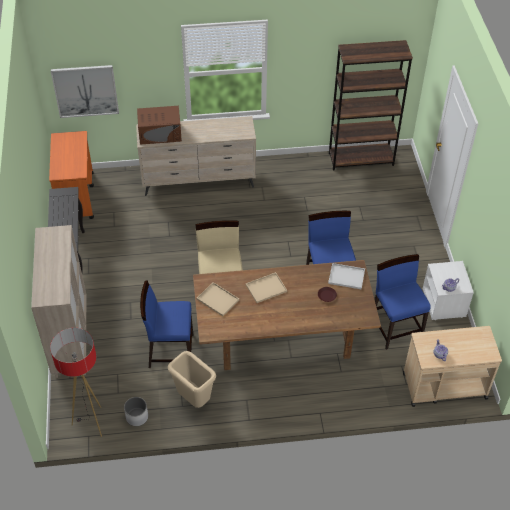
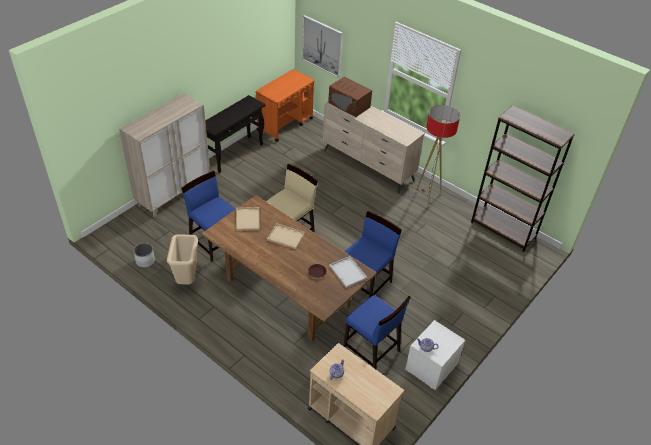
camera: 45 degrees right, 5 degrees down
(91, 422) = (120, 243): floor lamp -> floor lamp (428, 196)
(395, 327) = (371, 351): blue chair -> blue chair turned 105 degrees clockwise

